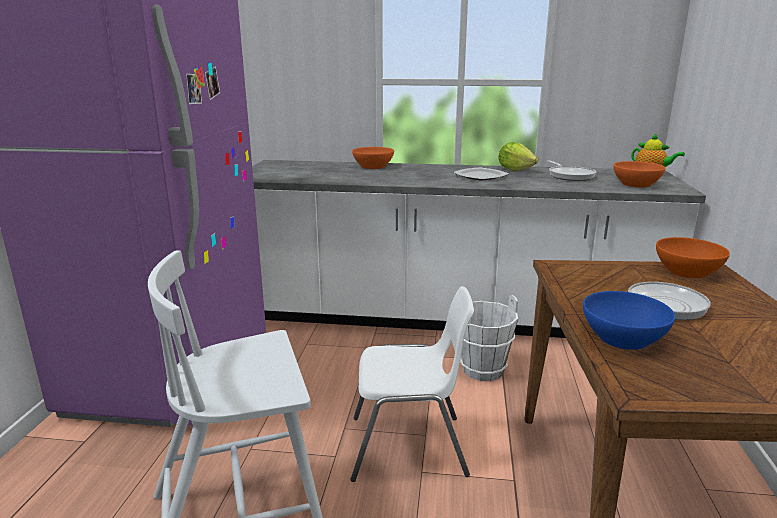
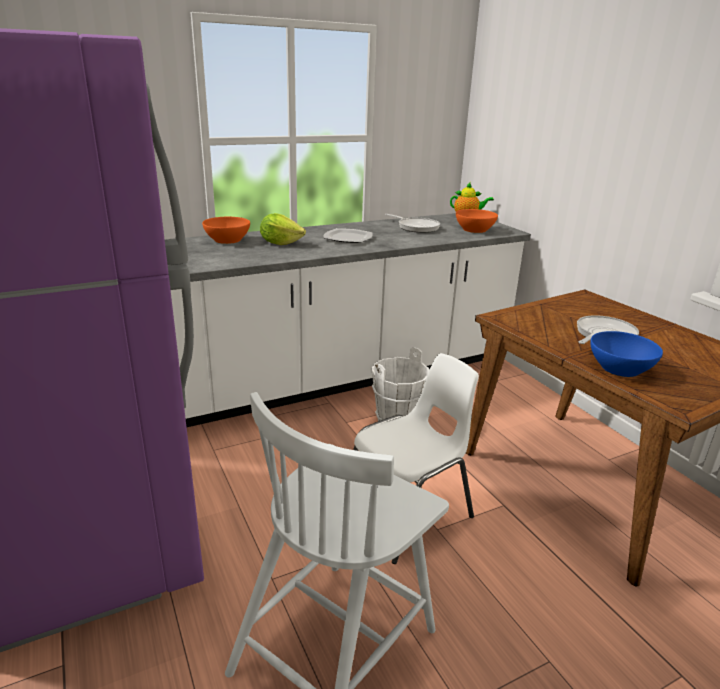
camera: 35 degrees left, 5 degrees up
(515, 169) = (364, 226): lettuce -> lettuce (280, 243)
(687, 271) = (578, 302): orange bowl -> none

